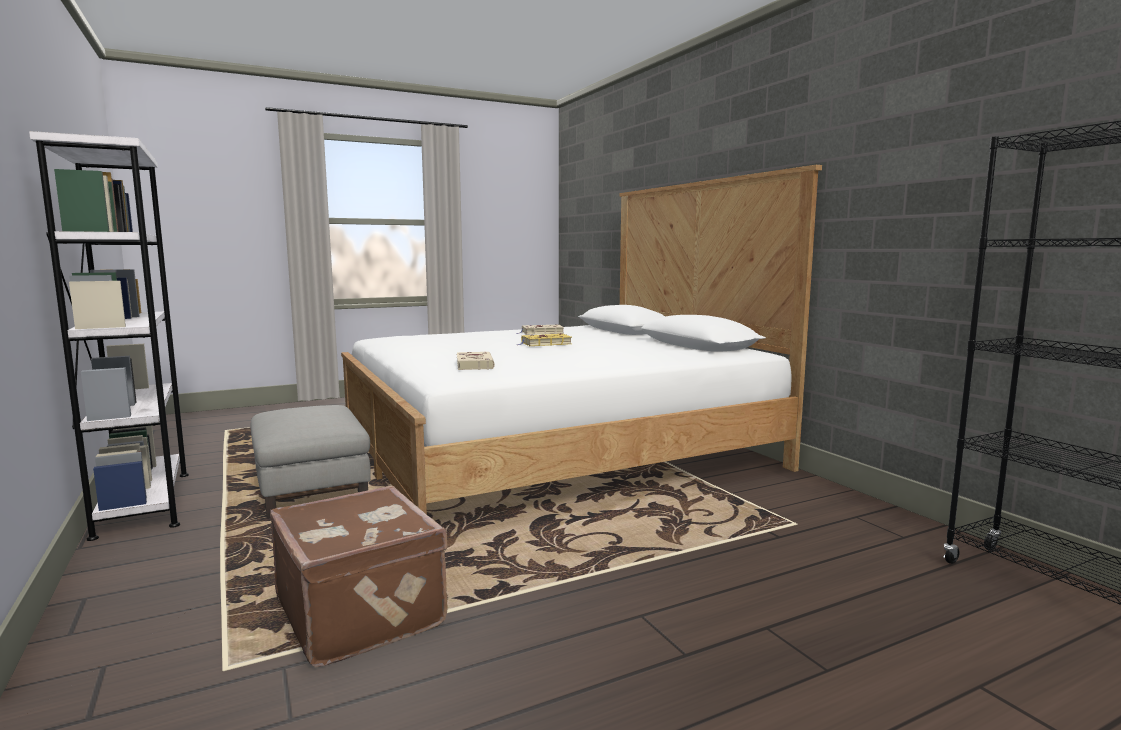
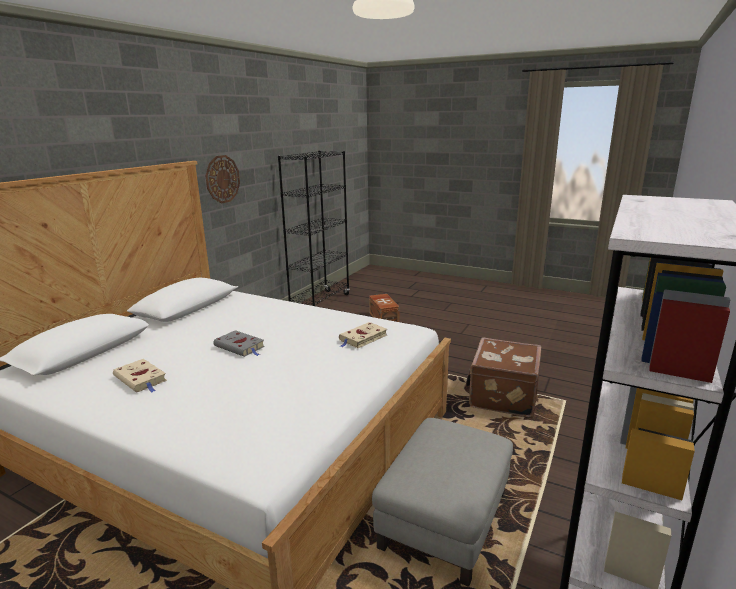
camera: 125 degrees left, 10 degrees up
(545, 343) = (240, 347): yellow book -> grey book
(878, 196) = (222, 179): none -> wall clock
(893, 648) = (384, 318): none -> brown storage box

